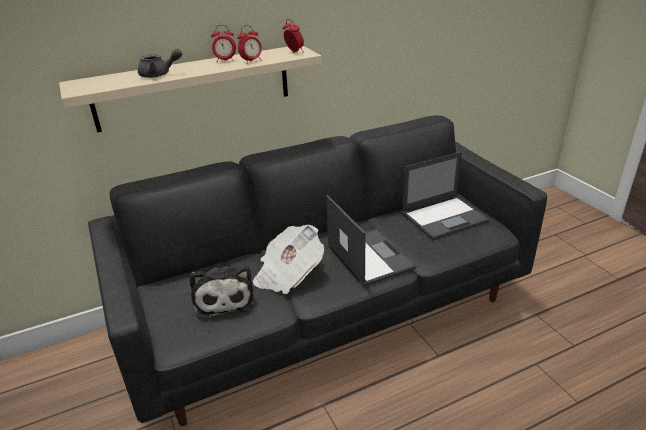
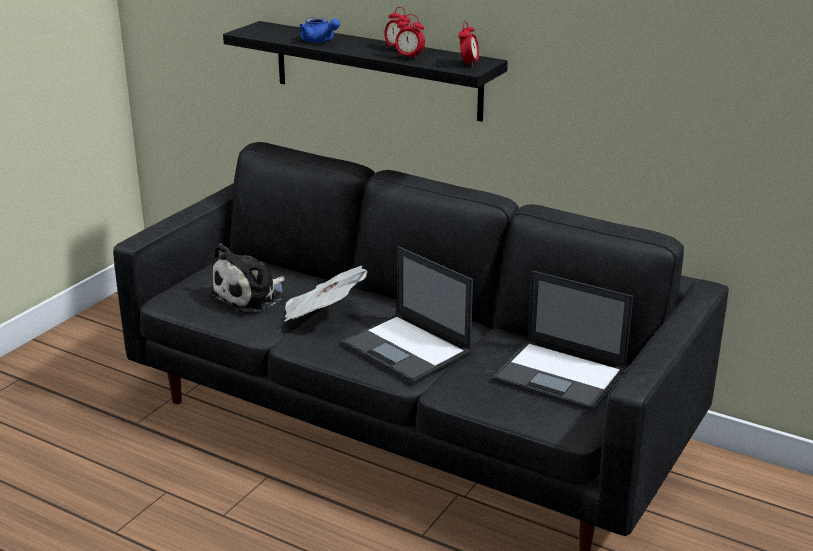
camera: 55 degrees right, 5 degrees down
(159, 74) = (319, 41): grey teapot -> blue teapot
(194, 87) = (376, 70): beige shelf -> black shelf
(369, 256) = (407, 349): laptop -> laptop turned 105 degrees clockwise

